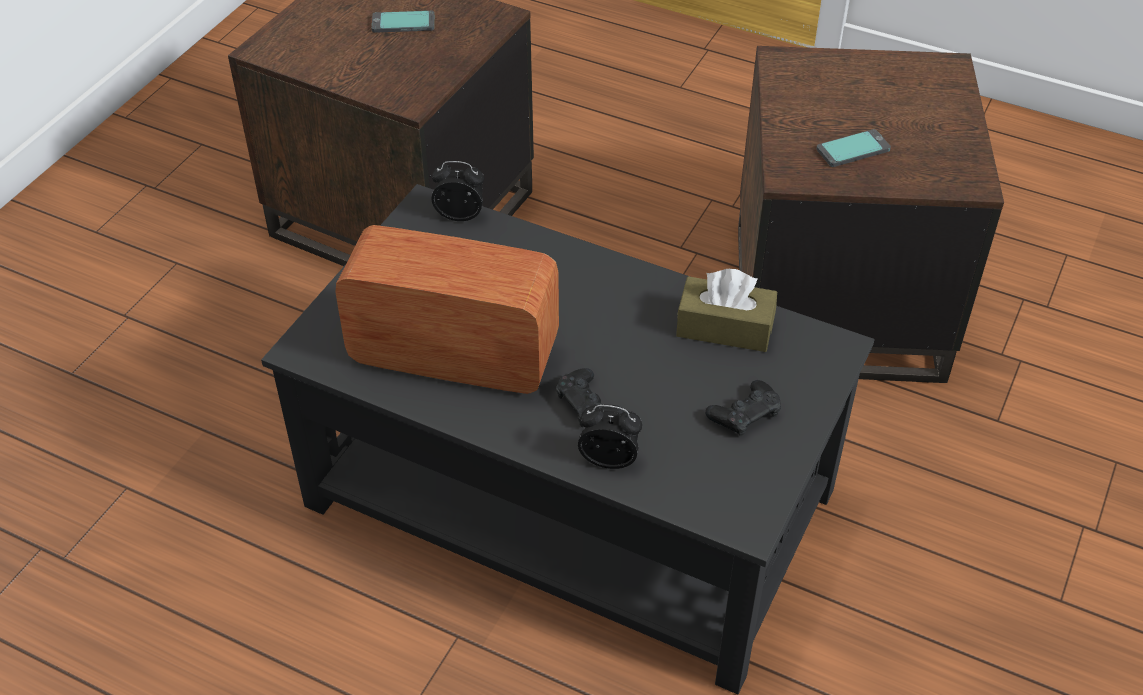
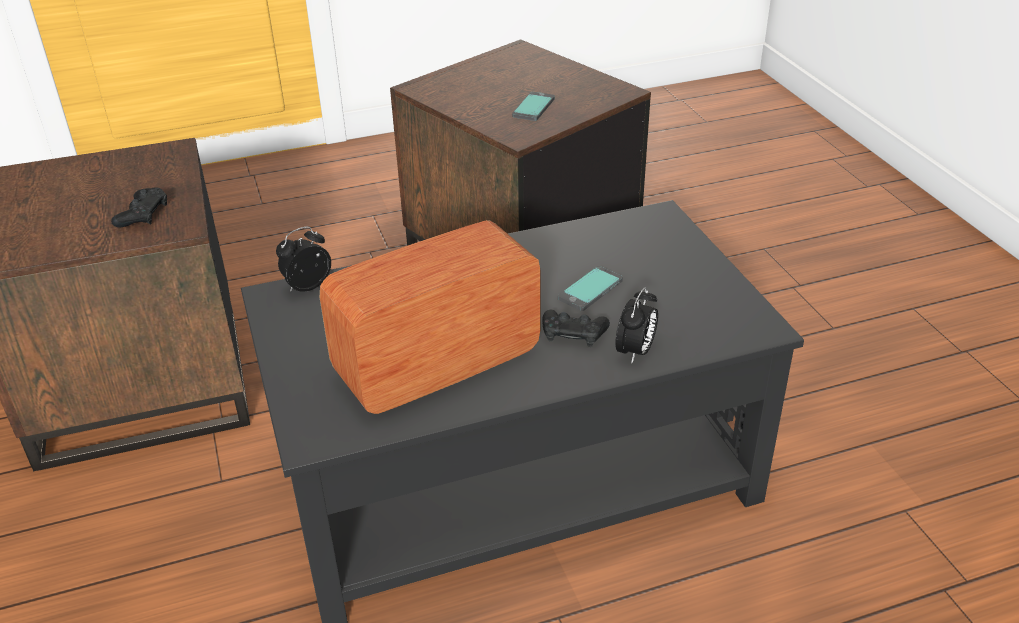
camera: 45 degrees left, 10 degrees down
(403, 23) = (96, 187): phone -> phone (590, 290)
(609, 459) = (635, 352): alarm clock -> alarm clock turned 150 degrees clockwise
(724, 327) = (586, 243): brown tissue box -> none
(744, 414) = (670, 277): black game controller -> black game controller (142, 214)

